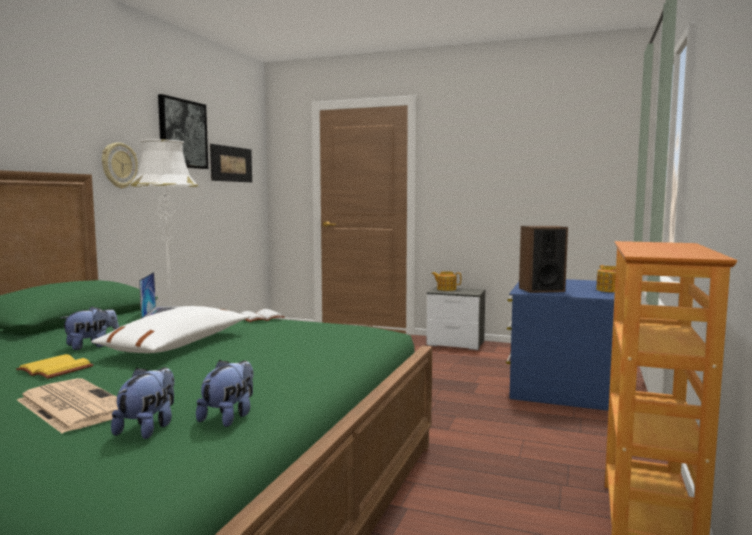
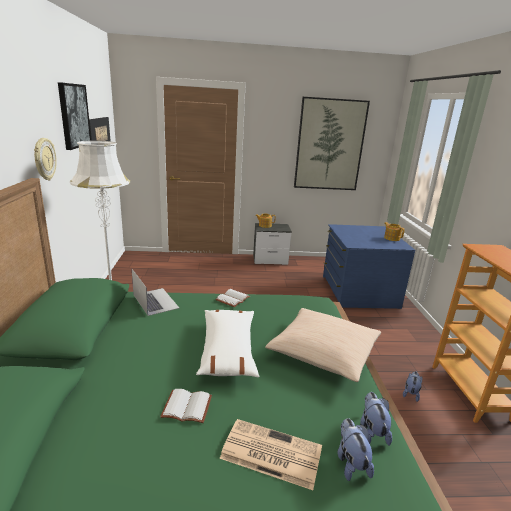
camera: 25 degrees left, 15 degrees up
(53, 370) = (186, 408): yellow book -> white book
(92, 346) = (166, 365): plush toy -> plush toy (410, 393)
(294, 360) = (323, 352): none -> beige pillow
(541, 290) = (358, 241): speaker -> none
(542, 168) = (329, 145): none -> picture

